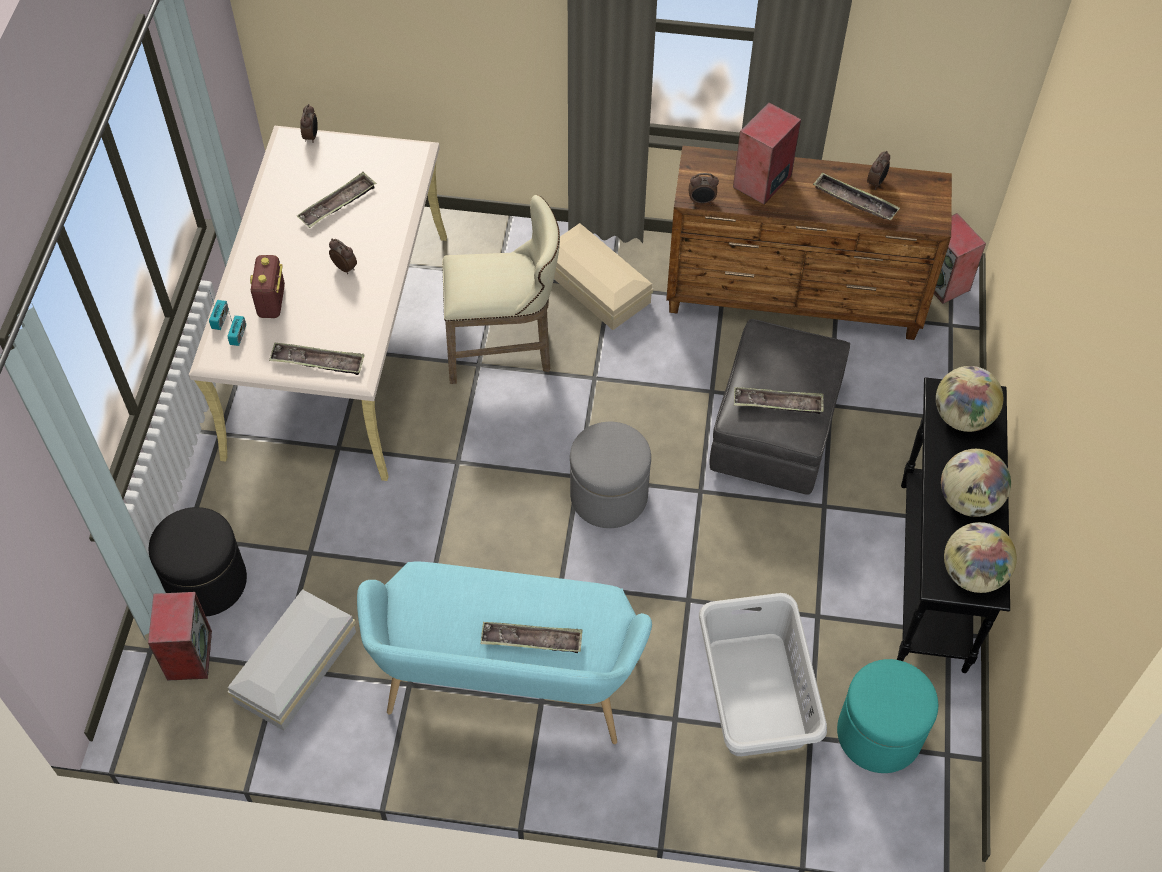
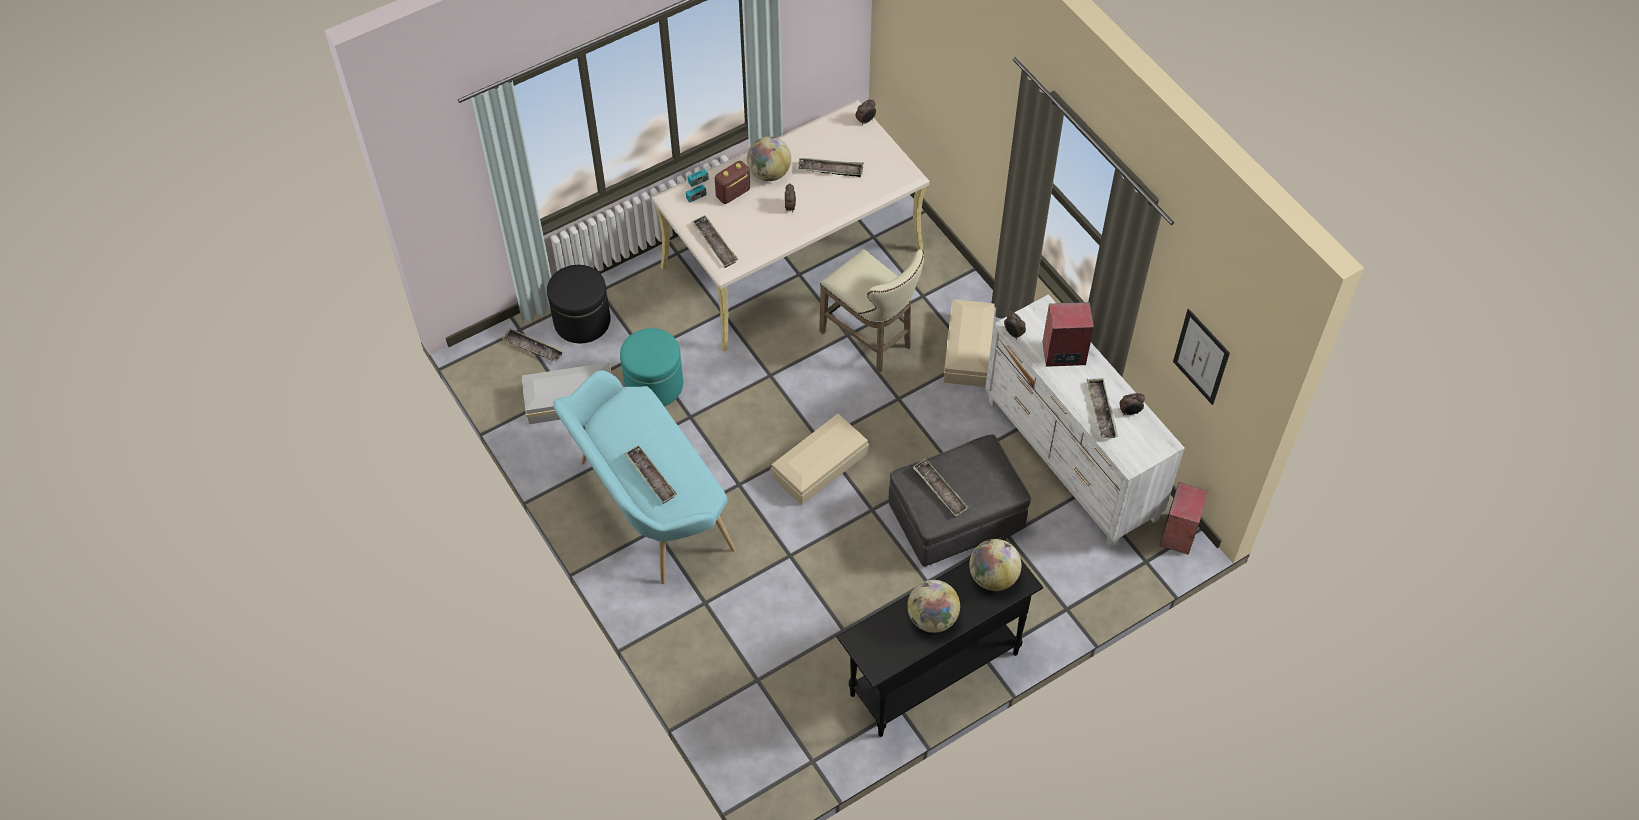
camera: 50 degrees right, 0 degrees up
(188, 654) = (533, 348): speaker -> tray
(609, 496) = (821, 465): grey ottoman -> beige storage box
(755, 695) = (758, 632): grey laundry basket -> none
(794, 300) = (1071, 461): brown dresser -> white dresser
(879, 734) = (792, 715): turquoise ottoman -> turquoise ottoman (654, 385)
(932, 61) = (1201, 357): none -> picture
(972, 574) = (879, 652): globe -> globe (769, 173)

